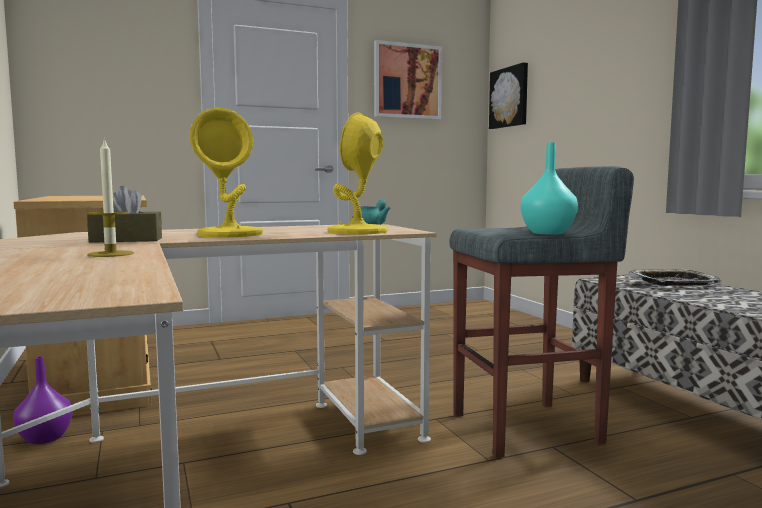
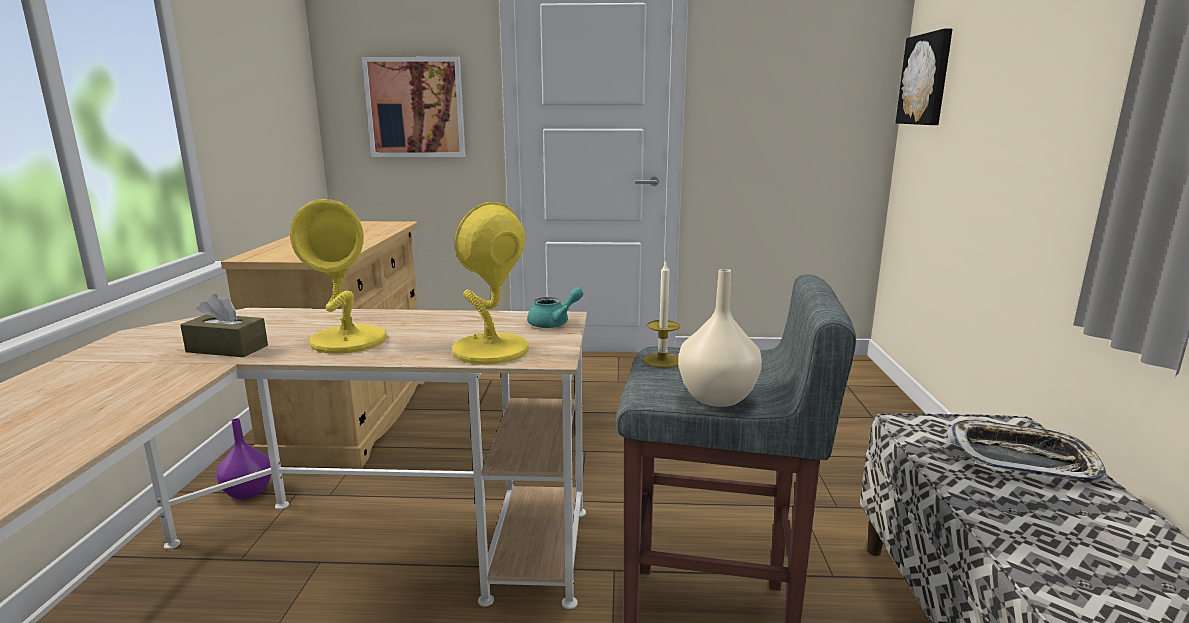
camera: 25 degrees right, 10 degrees up
(111, 254) = (123, 403): candle -> candle (662, 360)
(407, 81) = (772, 59): picture -> picture (416, 108)
(547, 233) = (717, 397): turquoise vase -> beige vase

